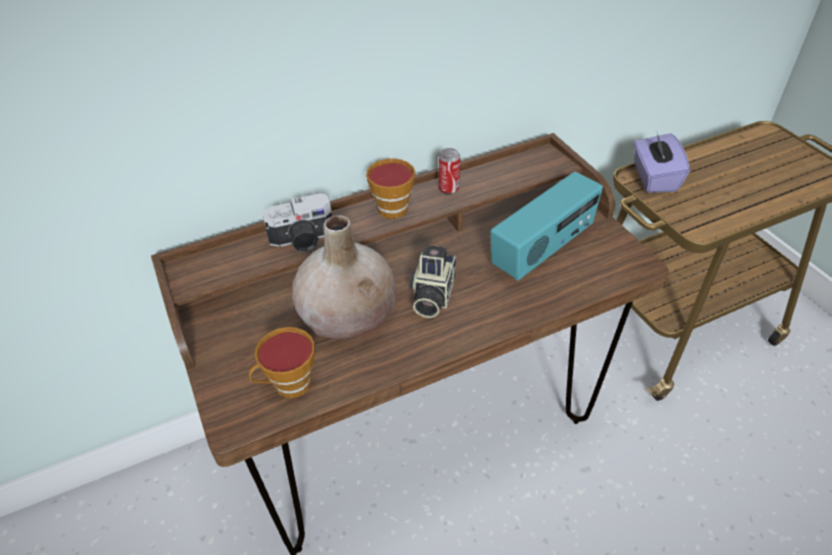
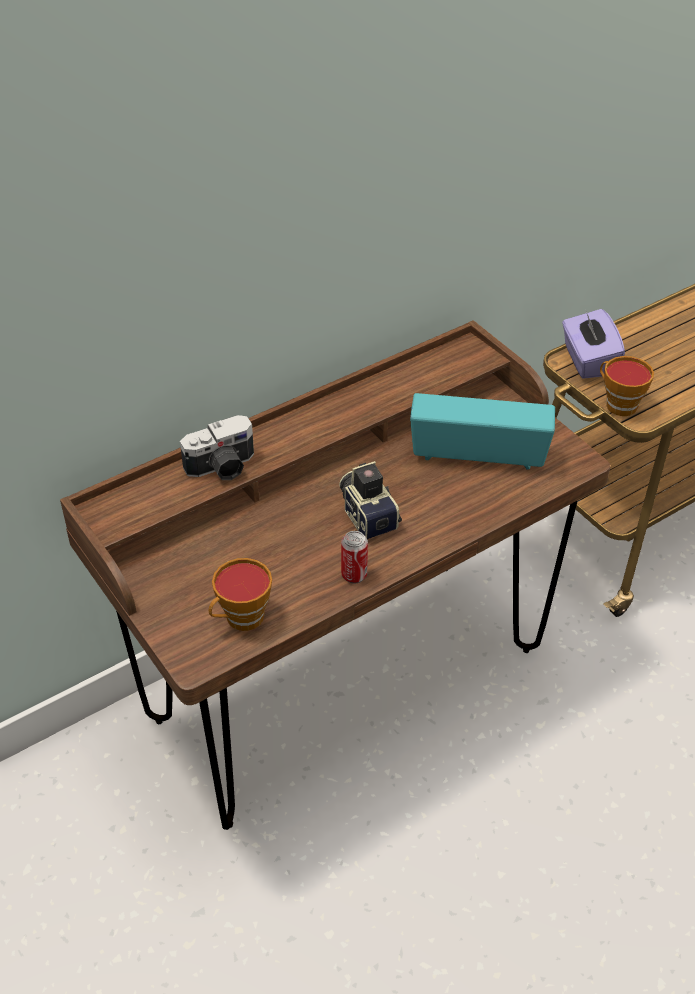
camera: 10 degrees left, 0 degrees up
(349, 316) = (286, 545): beige vase -> none
(390, 207) = (308, 422): cup -> cup (618, 404)
(431, 296) = (368, 515): camera -> camera turned 150 degrees clockwise
(448, 189) = (368, 396): can -> can (354, 575)
(543, 250) = (478, 455): radio -> radio turned 120 degrees counterclockwise

